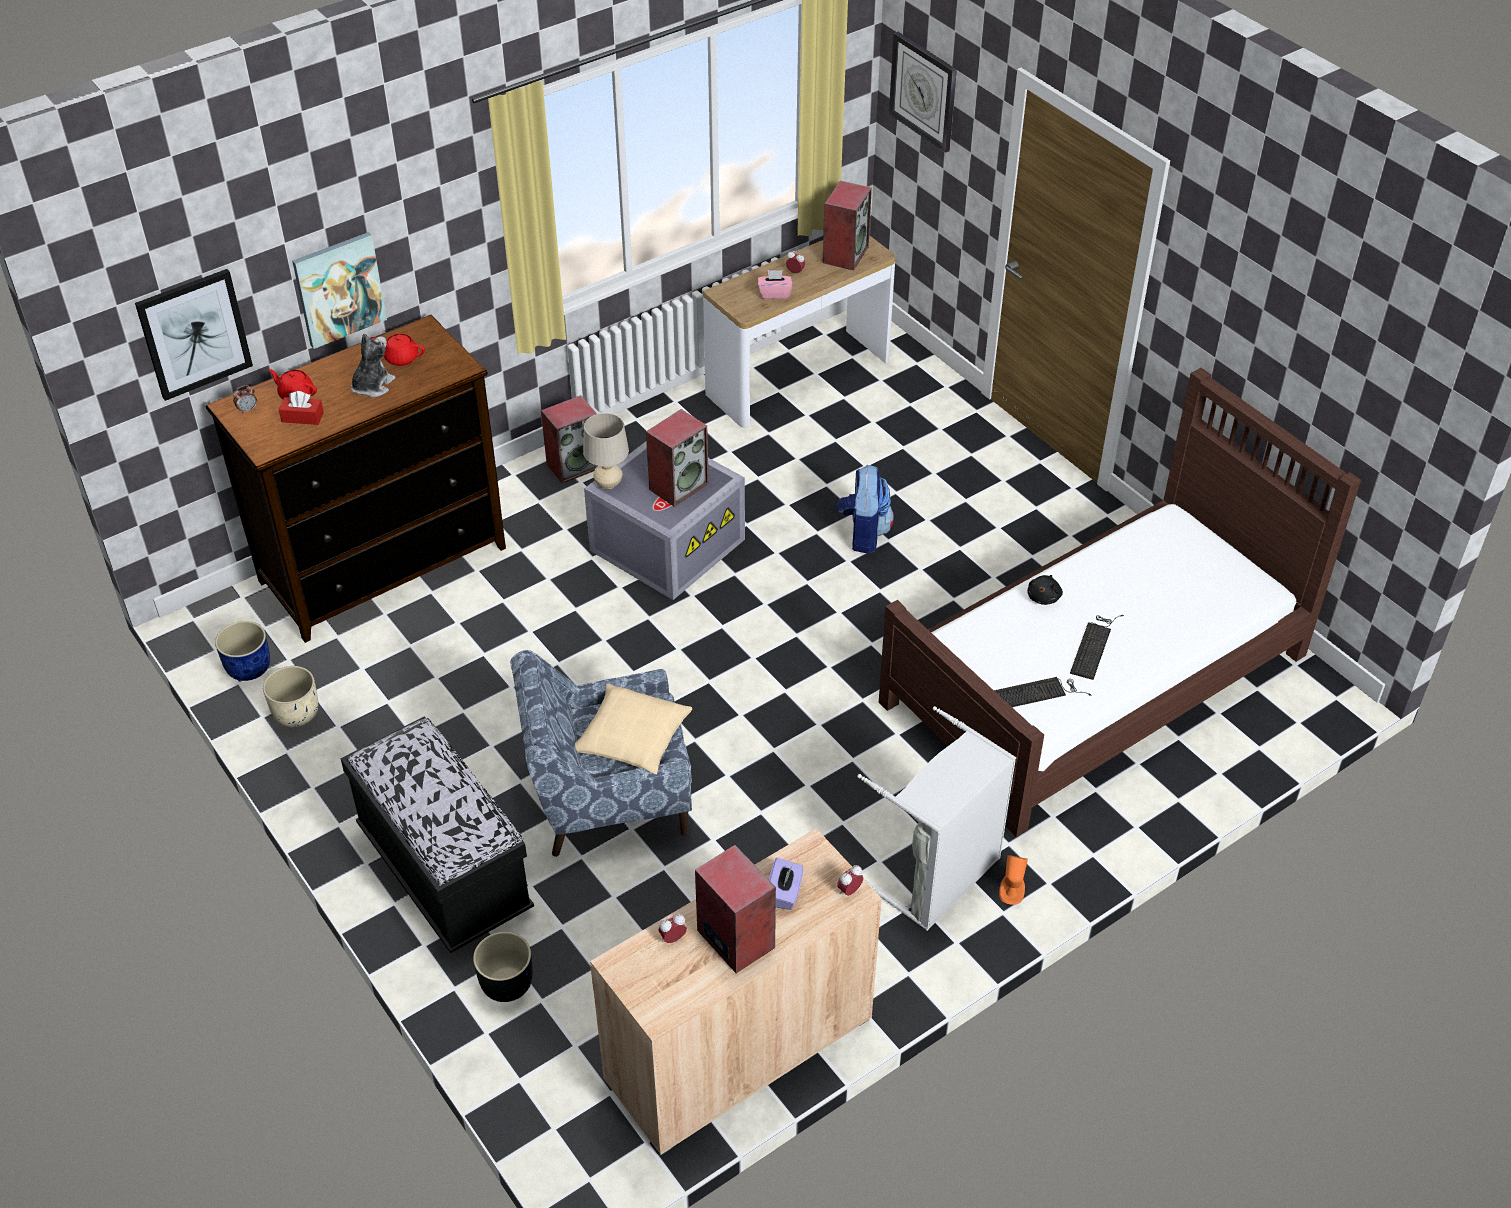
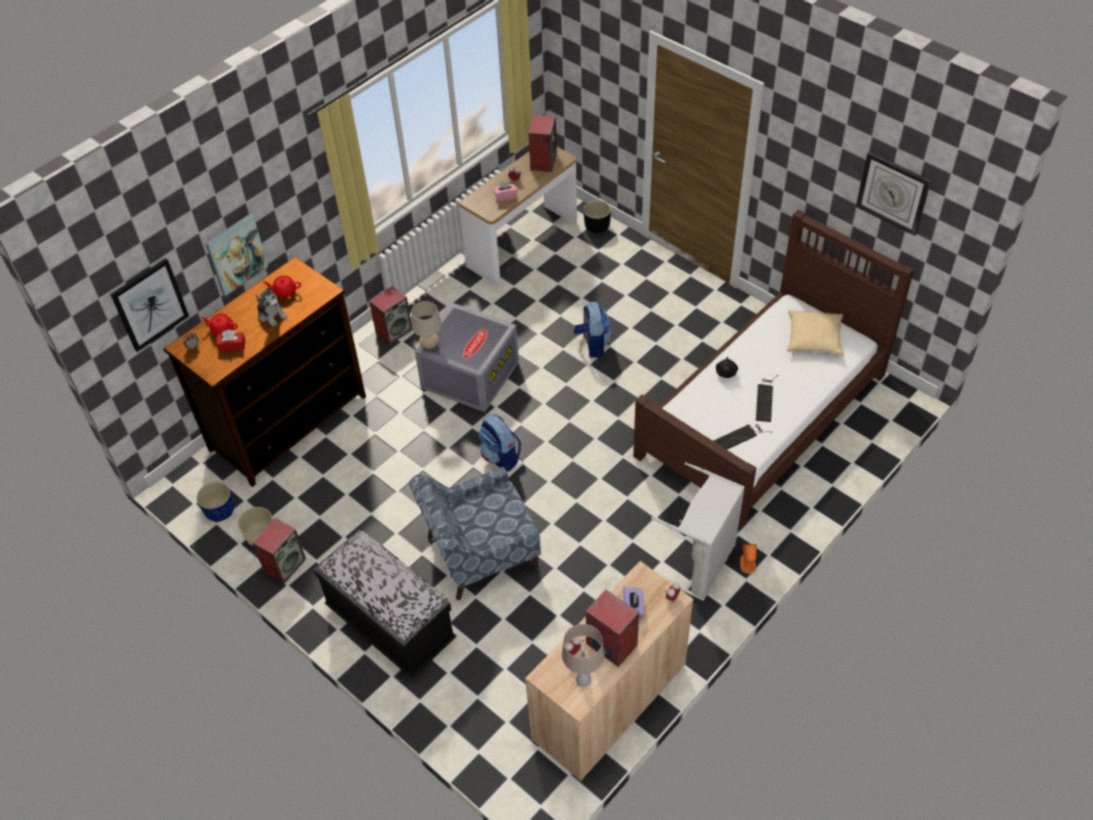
camera: 10 degrees left, 5 degrees up
(372, 386) = (272, 315): plush toy -> plush toy turned 120 degrees clockwise
(506, 983) = (451, 690): black planter -> black planter (596, 227)
(632, 738) = (494, 516): beige pillow -> beige pillow (814, 338)
(677, 981) = (583, 680): none -> beige table lamp
(678, 486) = (475, 338): speaker -> speaker (285, 565)
(678, 667) = (500, 457): none -> backpack
(923, 91) = (581, 49): wall clock -> wall clock (893, 193)

